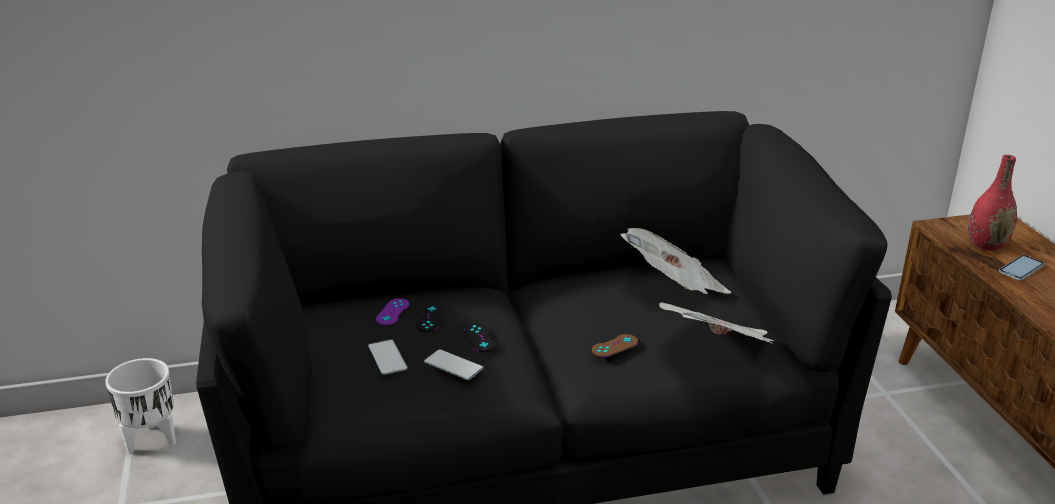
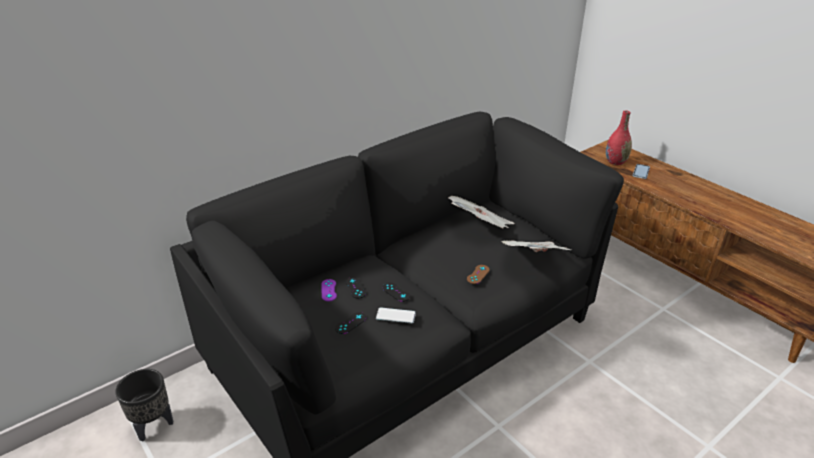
camera: 25 degrees left, 5 degrees up
(151, 439) = (153, 425): white planter -> black planter
(387, 357) = (350, 323): phone -> black game controller

